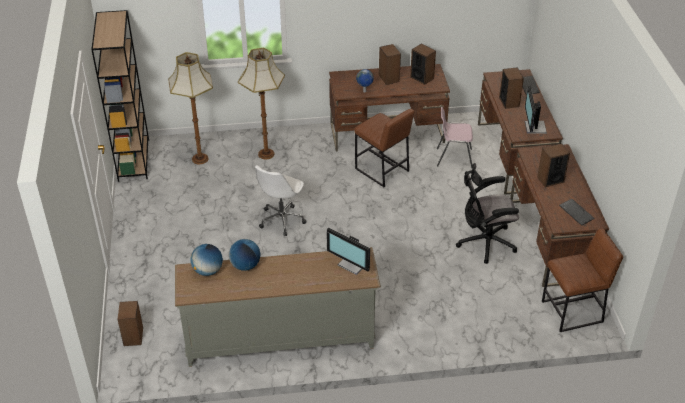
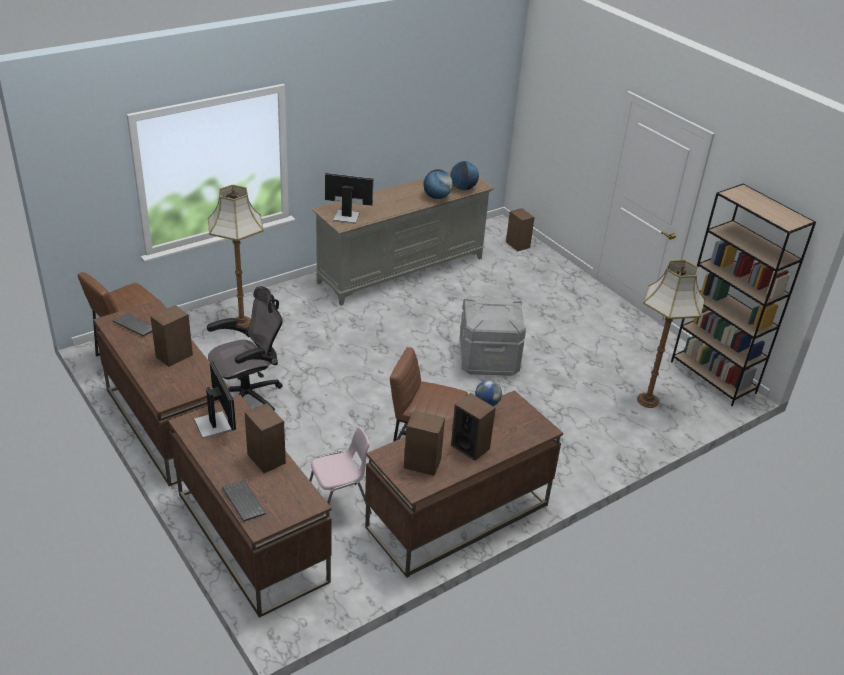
camera: 150 degrees right, 5 degrees down
(266, 154) = (582, 431): floor lamp -> floor lamp (241, 323)
(281, 221) = (488, 359): white office chair -> grey storage box

